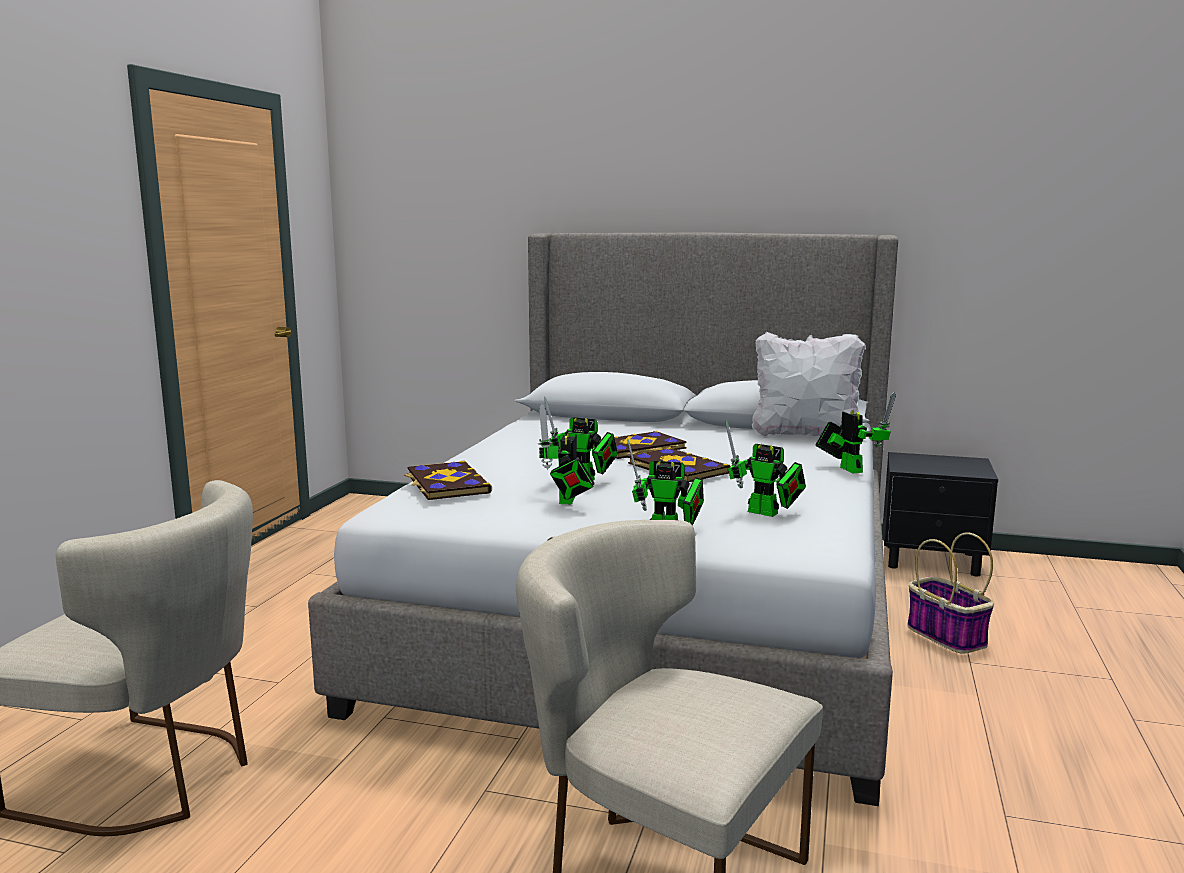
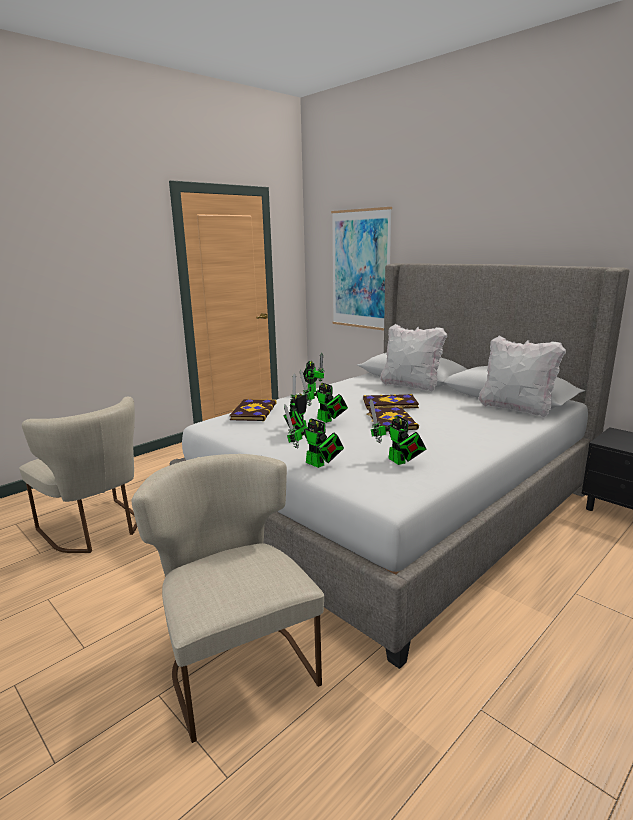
camera: 30 degrees right, 5 degrees up
(460, 245) = (360, 270): none -> picture
(625, 424) = (411, 386): none -> white pillow
(848, 469) = (506, 439): toy robot -> toy robot (312, 391)
(944, 635) = (575, 568): basket -> none

